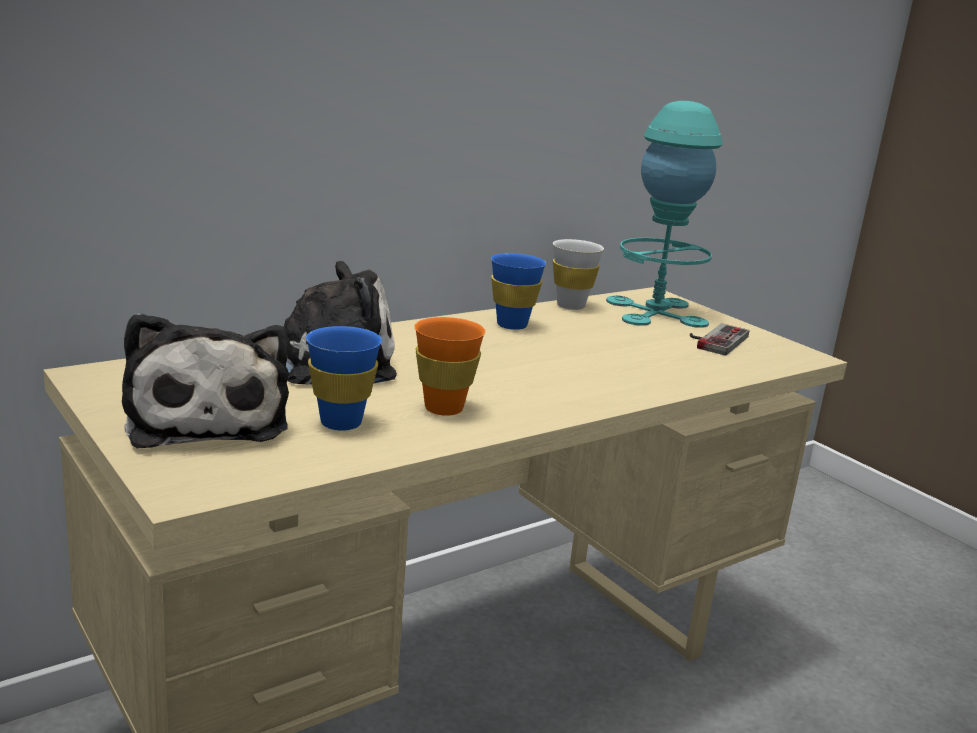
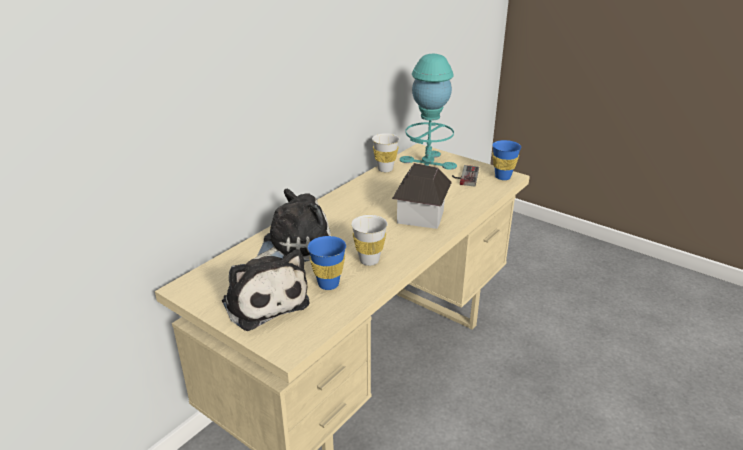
camera: 15 degrees left, 10 degrees up
(443, 408) = (369, 260): orange cup -> white cup
(512, 325) = (365, 192): blue cup -> blue cup (502, 177)
(589, 372) = (421, 216): none -> toy house

